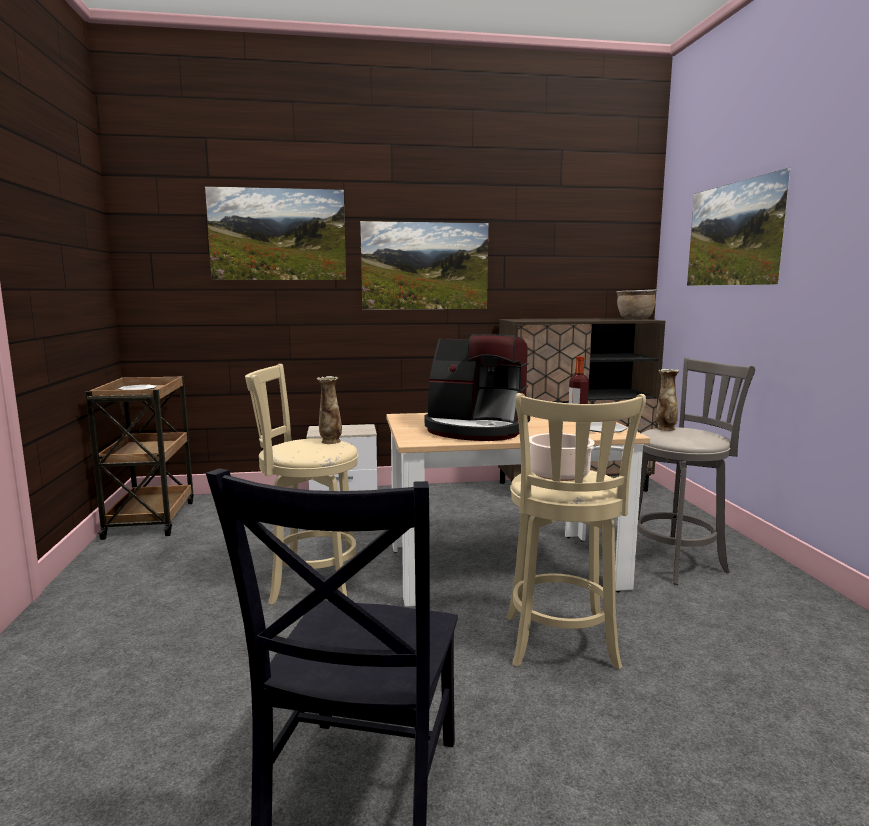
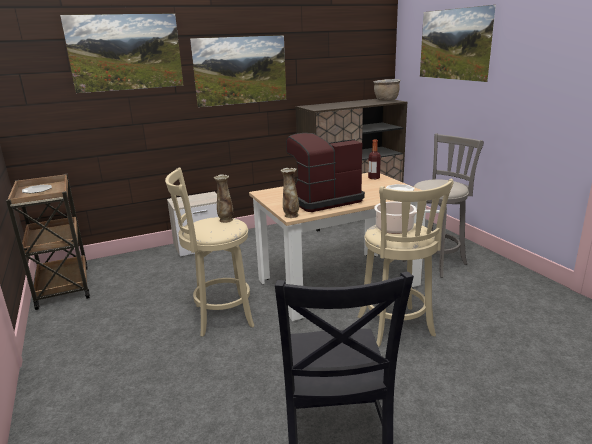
camera: 15 degrees left, 10 degrees up
(476, 429) = (322, 199): coffee machine -> coffee machine turned 150 degrees clockwise
(665, 429) = (428, 182): vase -> vase (291, 215)

